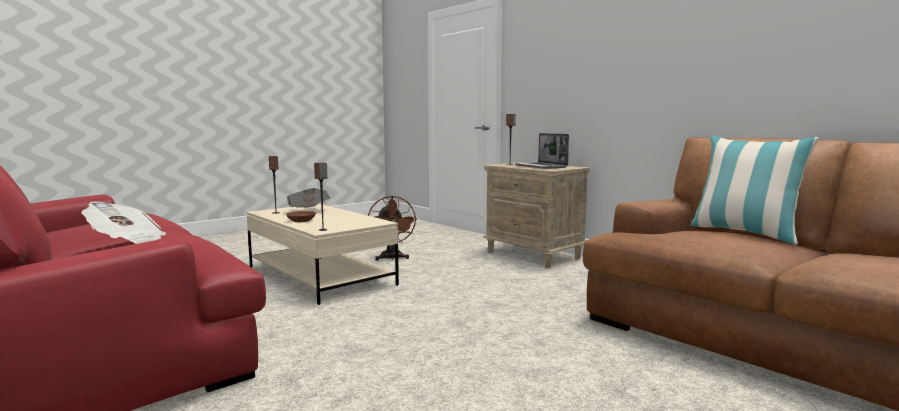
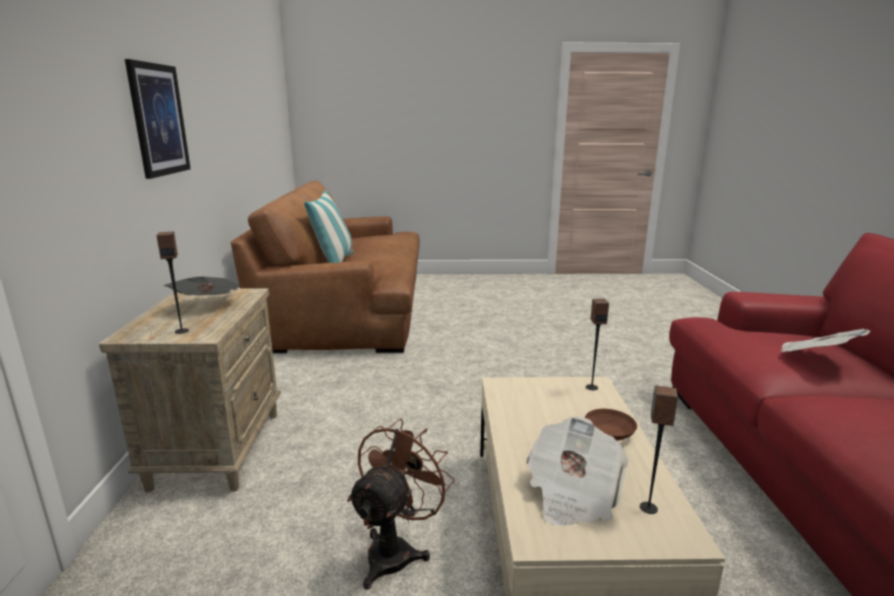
camera: 140 degrees left, 10 degrees up
(541, 166) = (208, 305): laptop -> newspaper
(618, 57) = (158, 120): none -> picture

